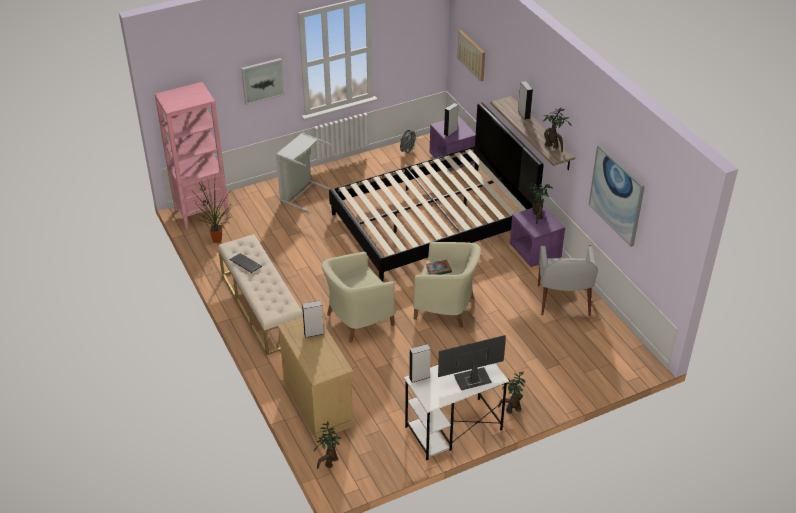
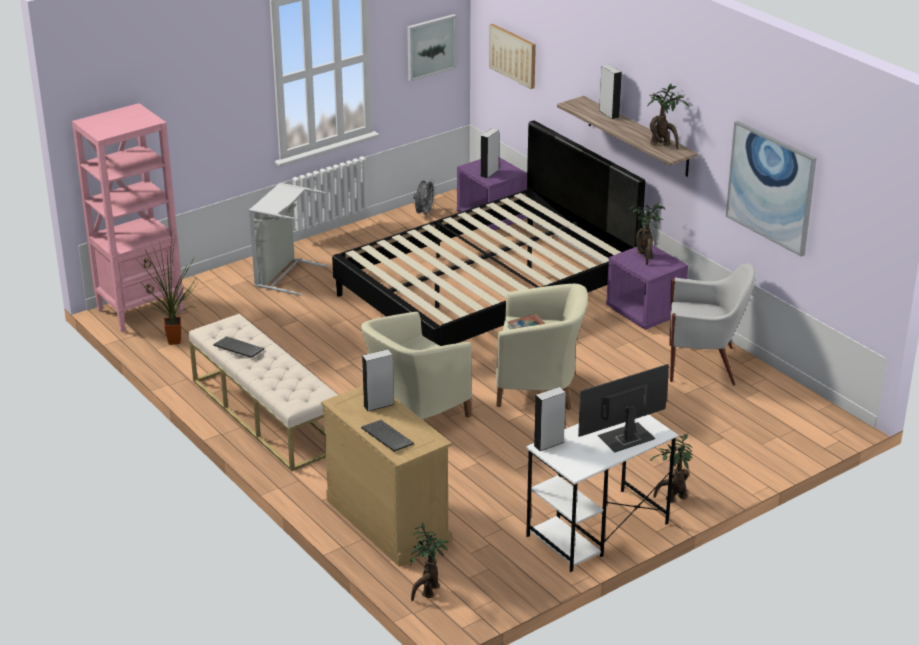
camera: 10 degrees left, 10 degrees down
(262, 81) = (221, 104): picture -> picture (431, 47)
(311, 360) = (386, 437): none -> keyboard
(563, 301) = (704, 365): white armchair -> white armchair turned 75 degrees counterclockwise

